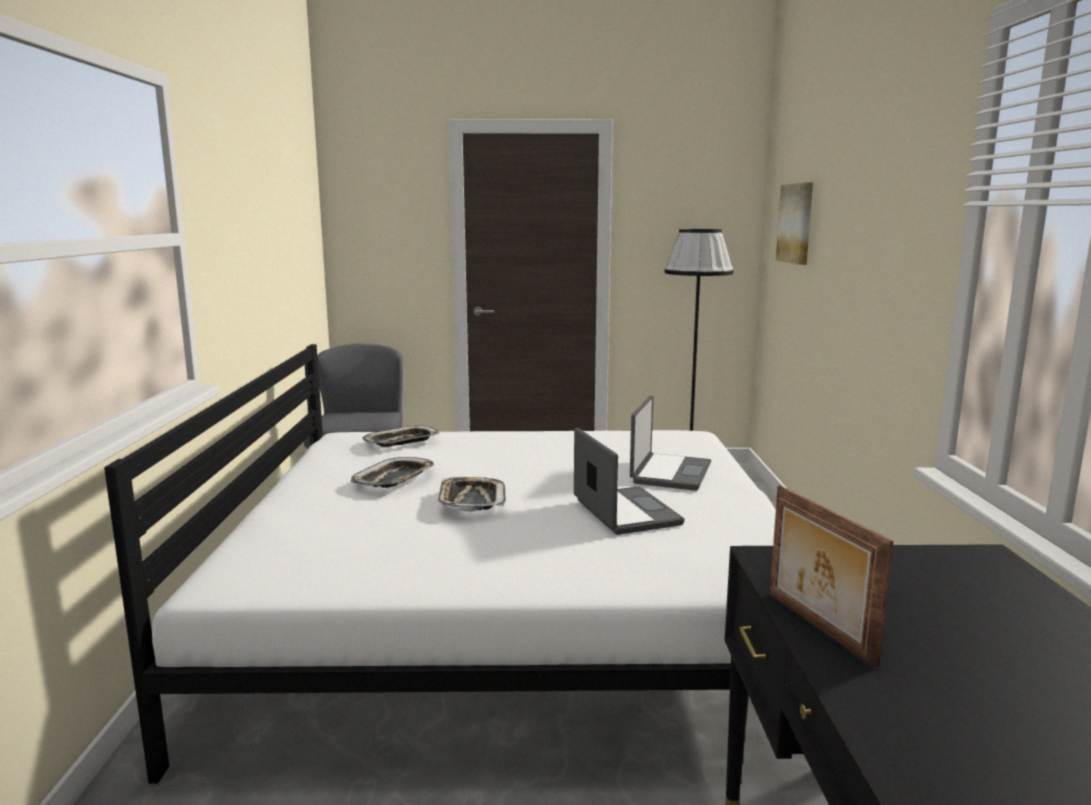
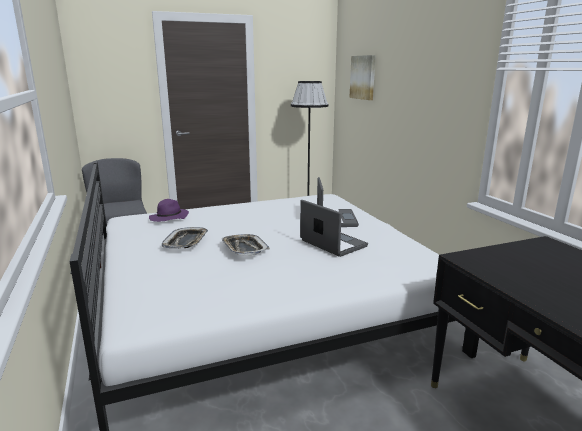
camera: 20 degrees left, 5 degrees up
(401, 442) = (169, 218): tray -> purple hat
(817, 627) = (520, 289): picture frame -> none

